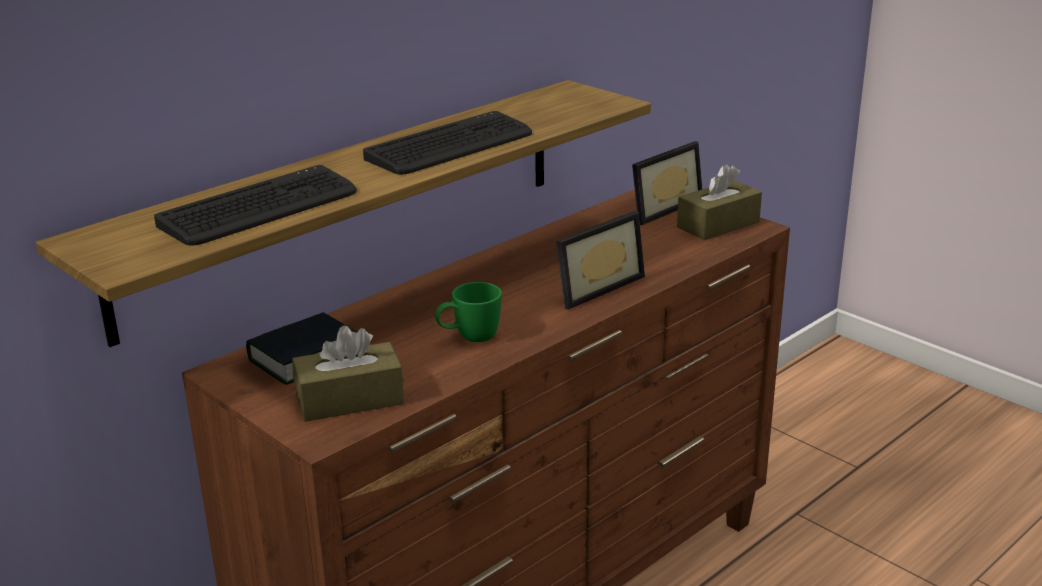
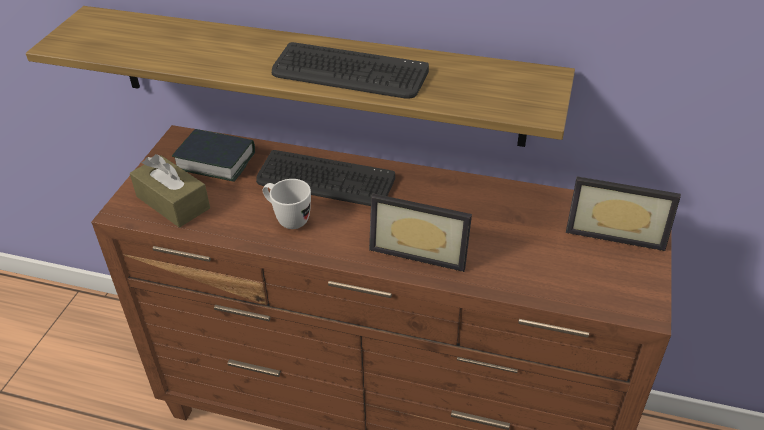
camera: 60 degrees right, 15 degrees up
(260, 208) = (172, 49): keyboard -> keyboard (325, 180)
(469, 339) = (287, 219): green mug -> white mug
(718, 224) = (619, 281): brown tissue box -> none

